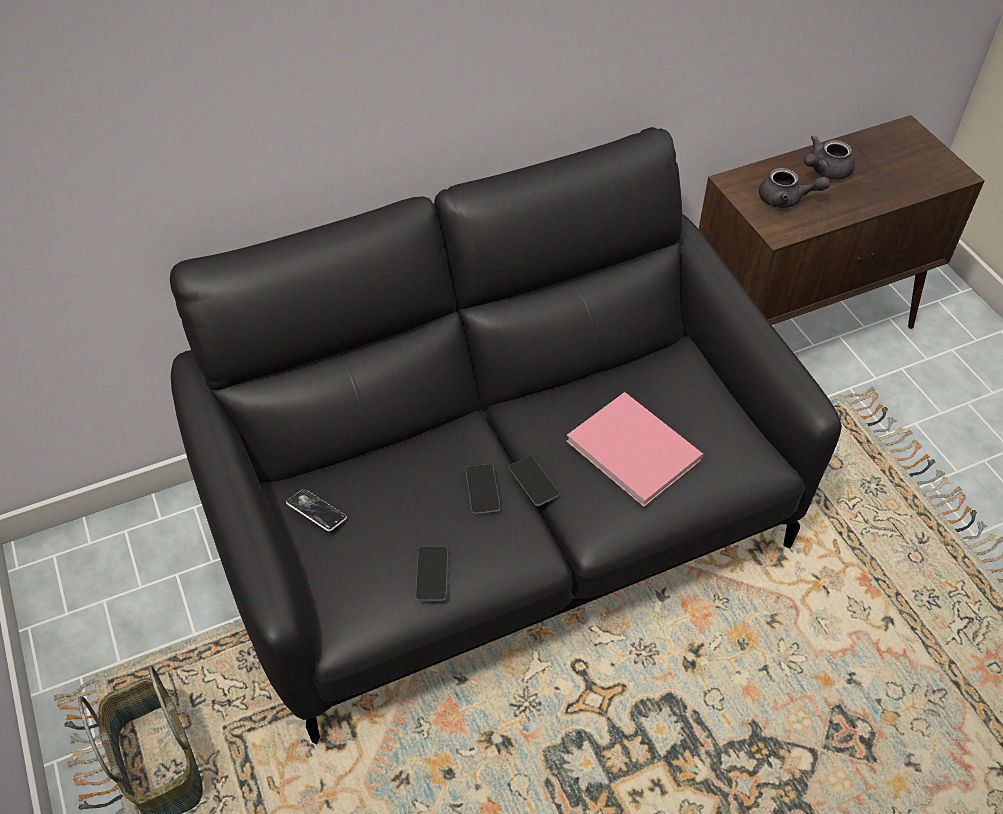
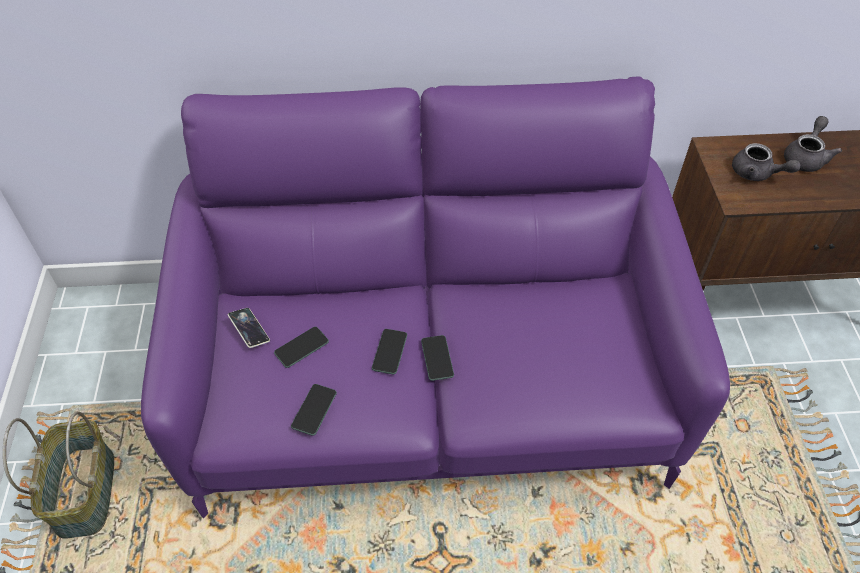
camera: 20 degrees right, 0 degrees up
(385, 513) = (301, 347): none -> phone
(501, 517) = (430, 381): black sofa -> purple sofa
(633, 446) = (534, 354): pink book -> none
(825, 170) = (806, 157): grey teapot -> grey teapot turned 135 degrees clockwise

